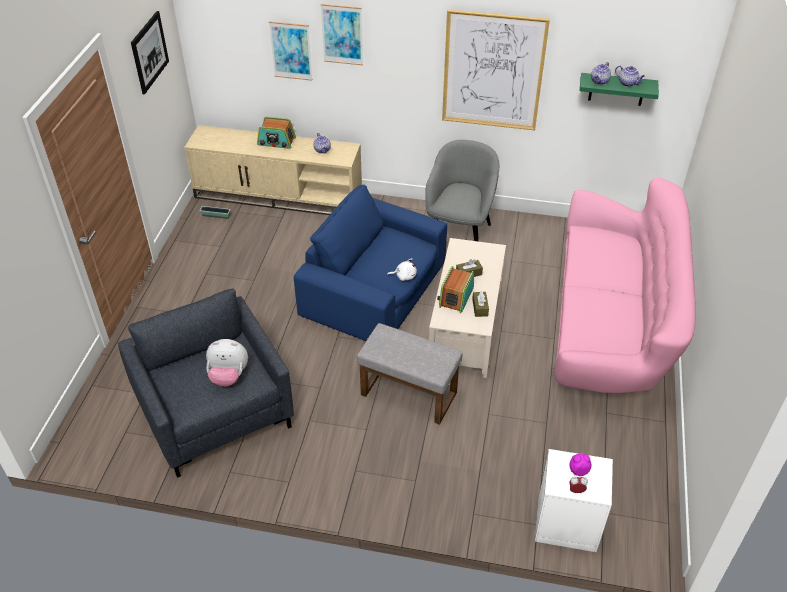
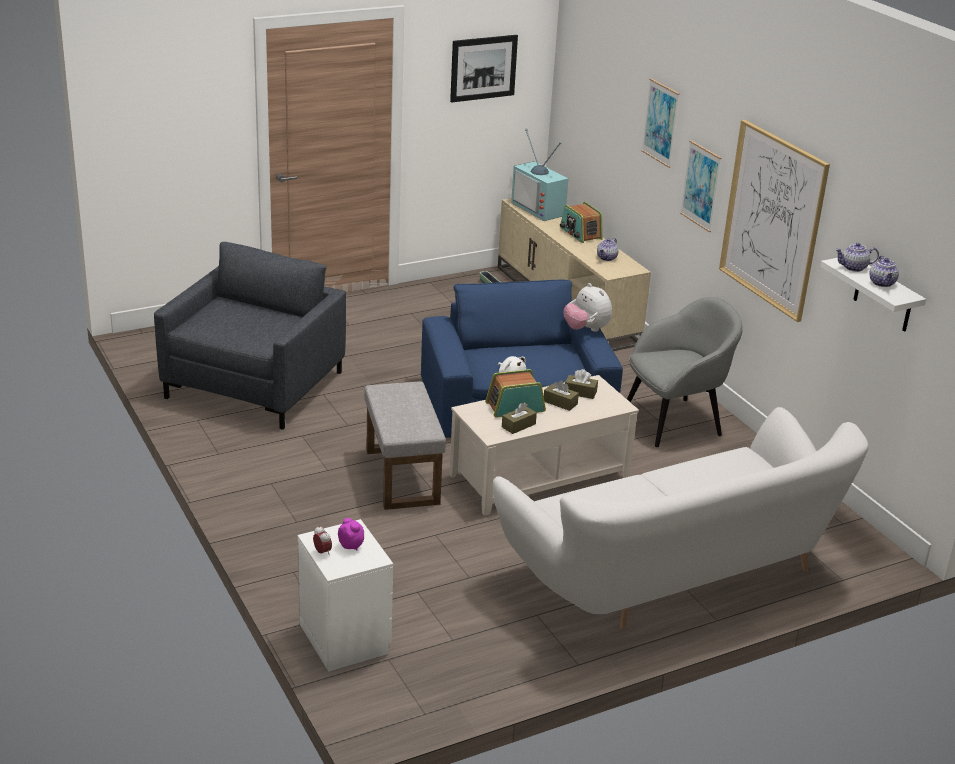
camera: 50 degrees right, 15 degrees down
(220, 138) = (540, 209): none -> television
(229, 376) = (252, 328): plush toy -> plush toy (586, 329)
(291, 51) = (621, 129): picture -> picture (700, 186)
(464, 258) = (580, 392): none -> brown tissue box
(610, 329) = (673, 575): pink sofa -> white sofa
(616, 89) = (883, 295): green shelf -> white shelf

